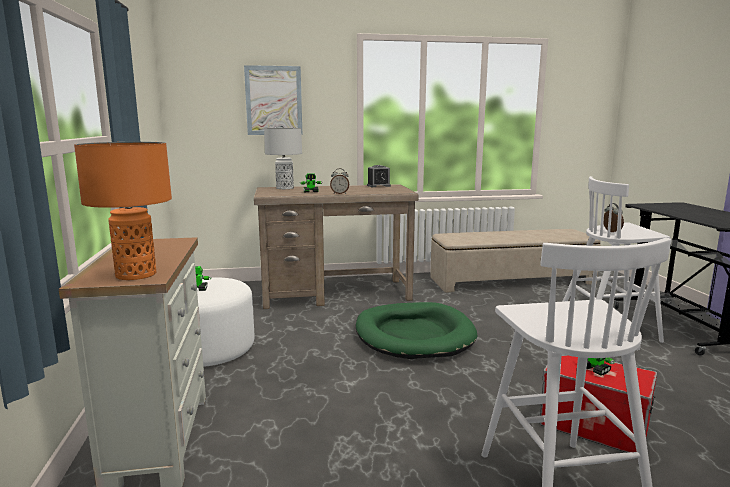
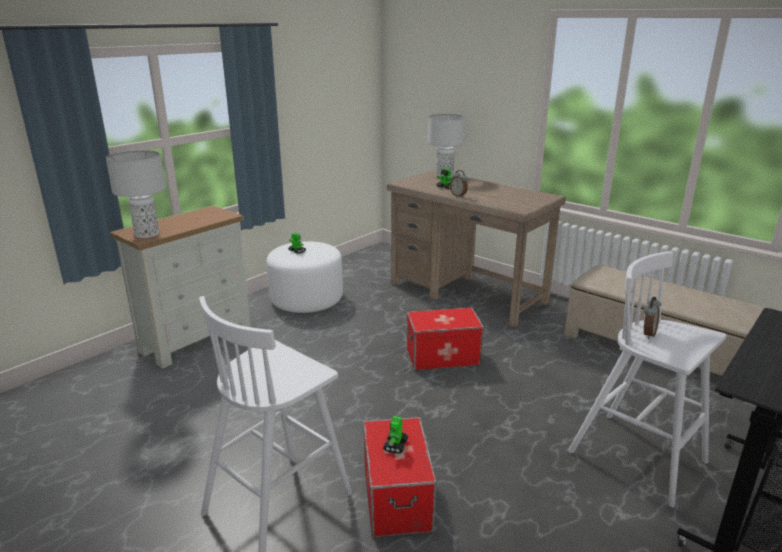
camera: 50 degrees right, 10 degrees up
(137, 274) = (147, 234): orange table lamp -> white table lamp
(273, 100) = (463, 84): picture -> none
(378, 186) = (532, 193): alarm clock -> none
(414, 335) = (443, 357): green dog bed -> storage box

